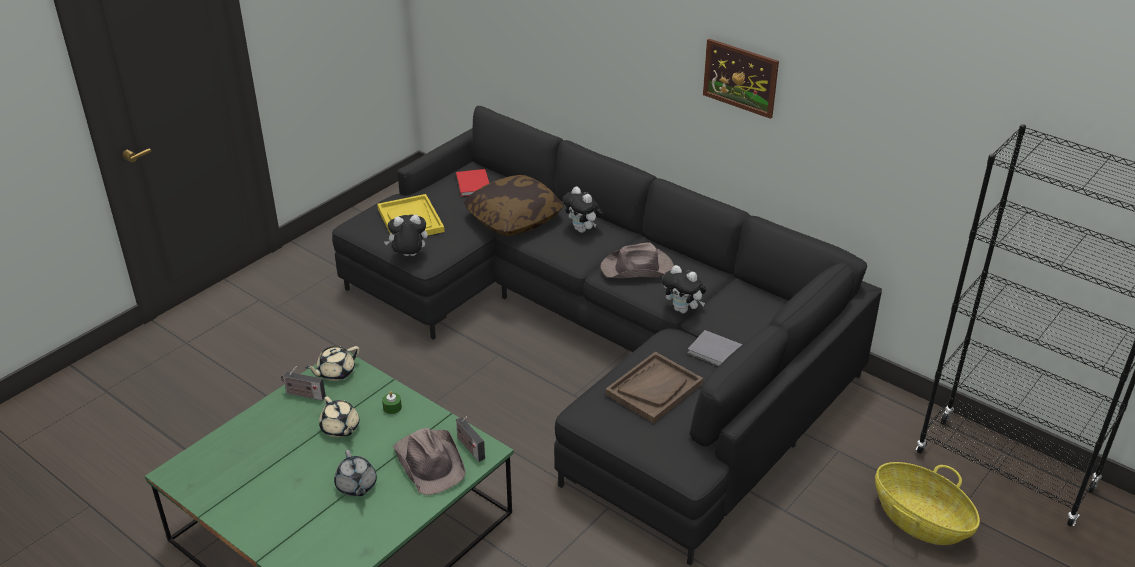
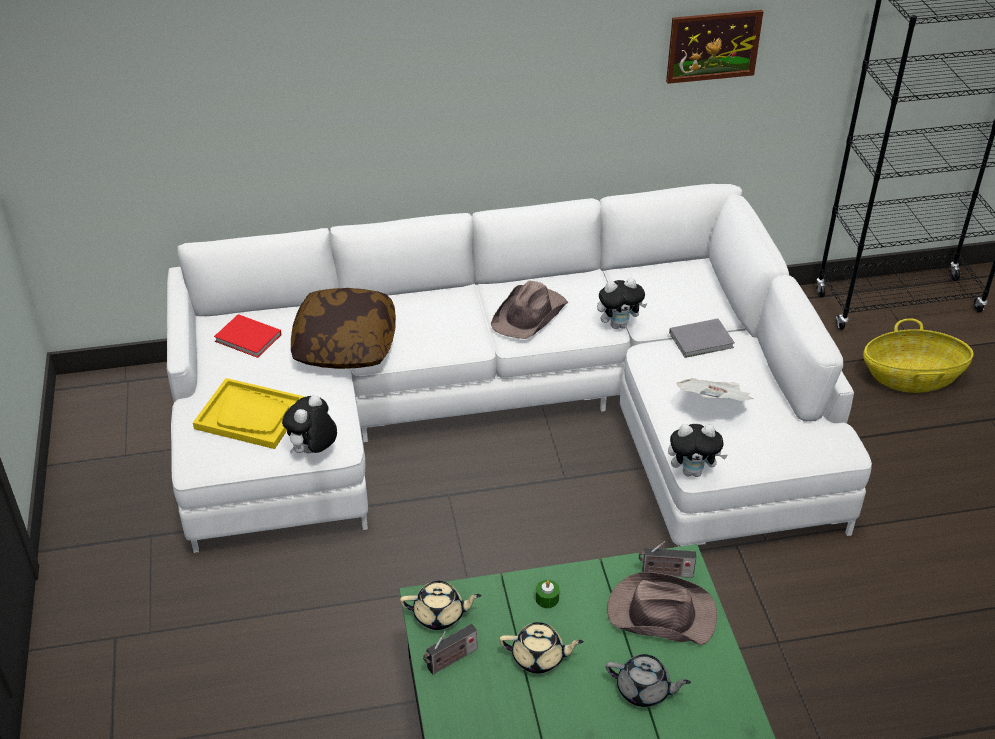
camera: 50 degrees left, 5 degrees up
(335, 373) = (440, 615): beige teapot -> beige teapot turned 90 degrees counterclockwise
(583, 230) = (426, 312): plush toy -> plush toy (693, 471)
(602, 341) = (511, 414): black sofa -> white sofa
(654, 389) = (714, 404): brown tray -> newspaper
(740, 77) = (554, 58): picture -> picture (713, 46)

